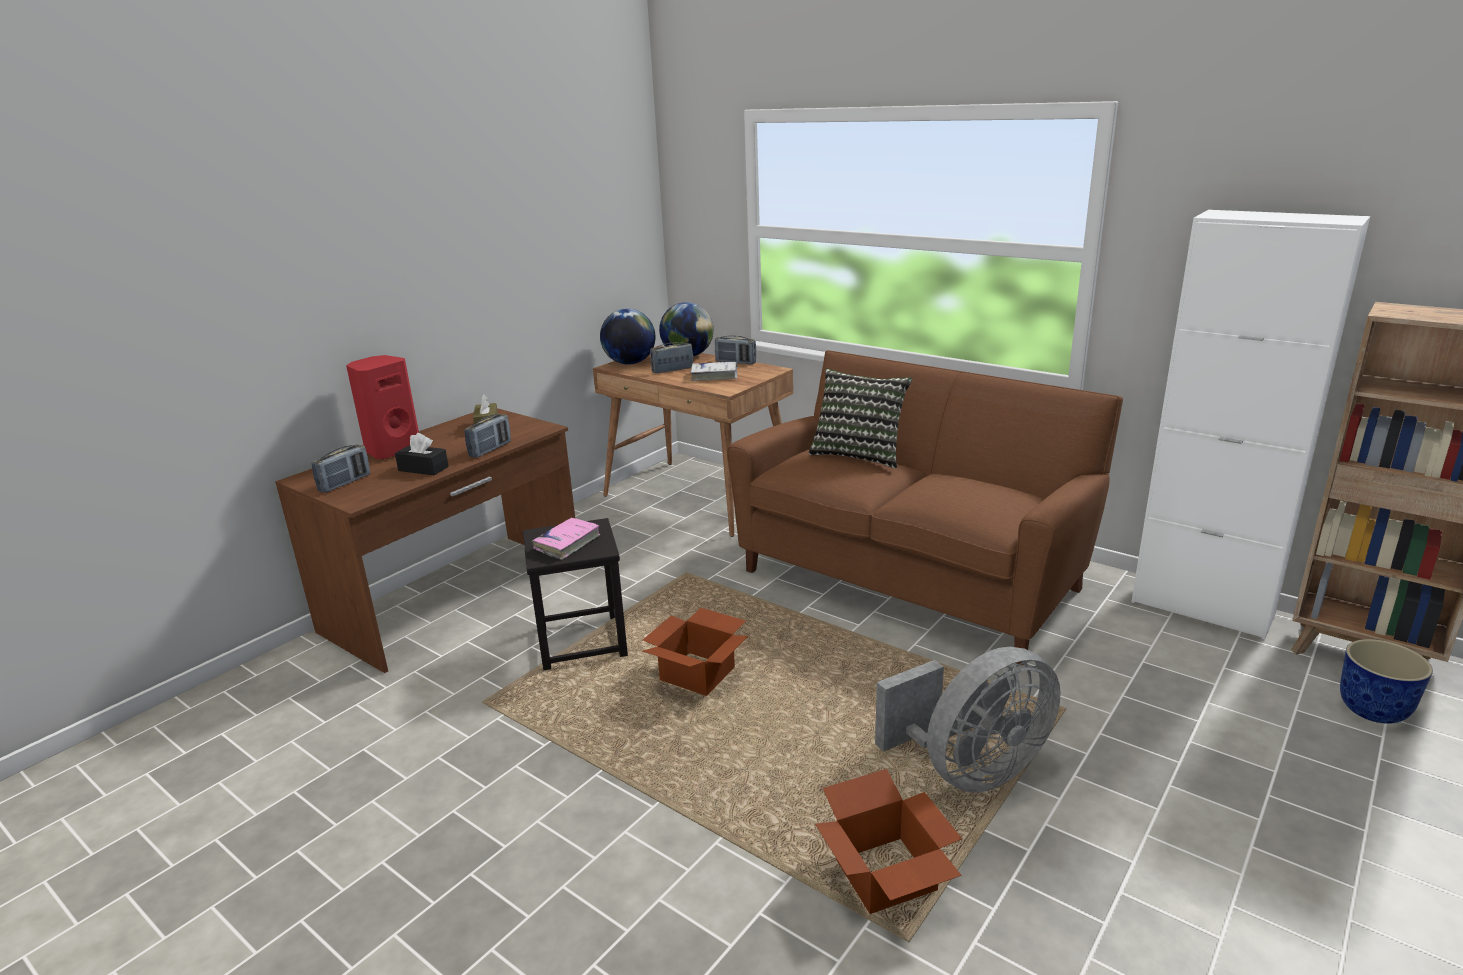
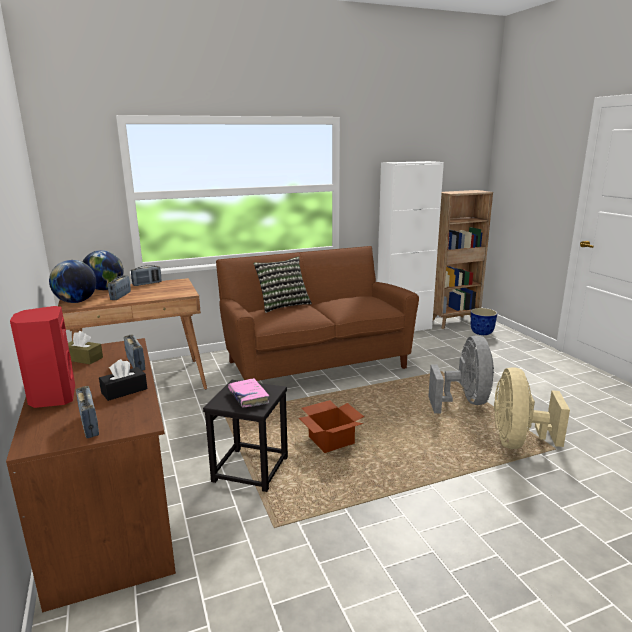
camera: 60 degrees left, 5 degrees down
(714, 376) = (157, 291): white book -> none
(885, 878) = (518, 441): cardboard box -> beige fan

